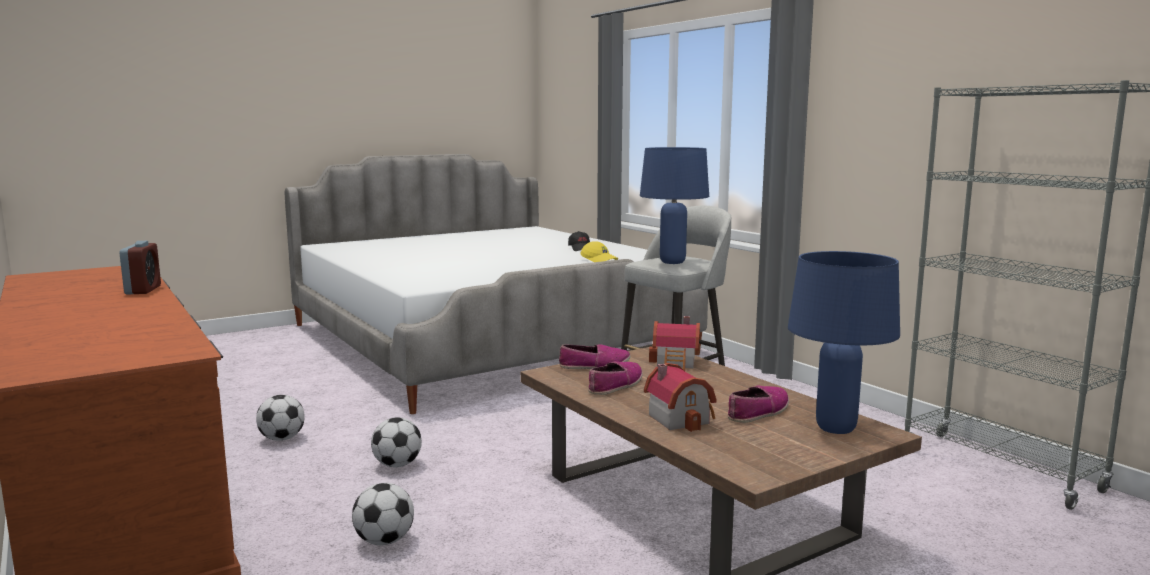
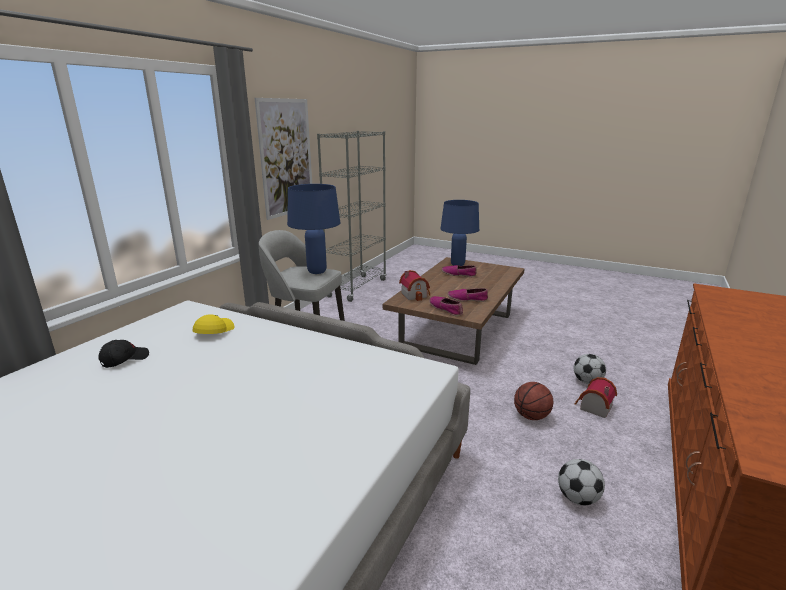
camera: 120 degrees left, 10 degrees up
(143, 290) = (741, 371): alarm clock -> none
(397, 465) = (531, 416): football -> basketball
(681, 418) = (485, 283): toy house -> toy house (593, 407)
(898, 130) = (286, 158): none -> picture

